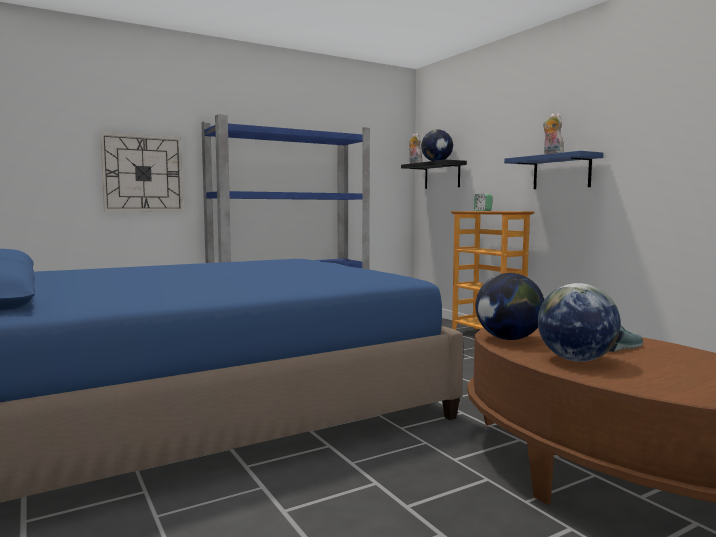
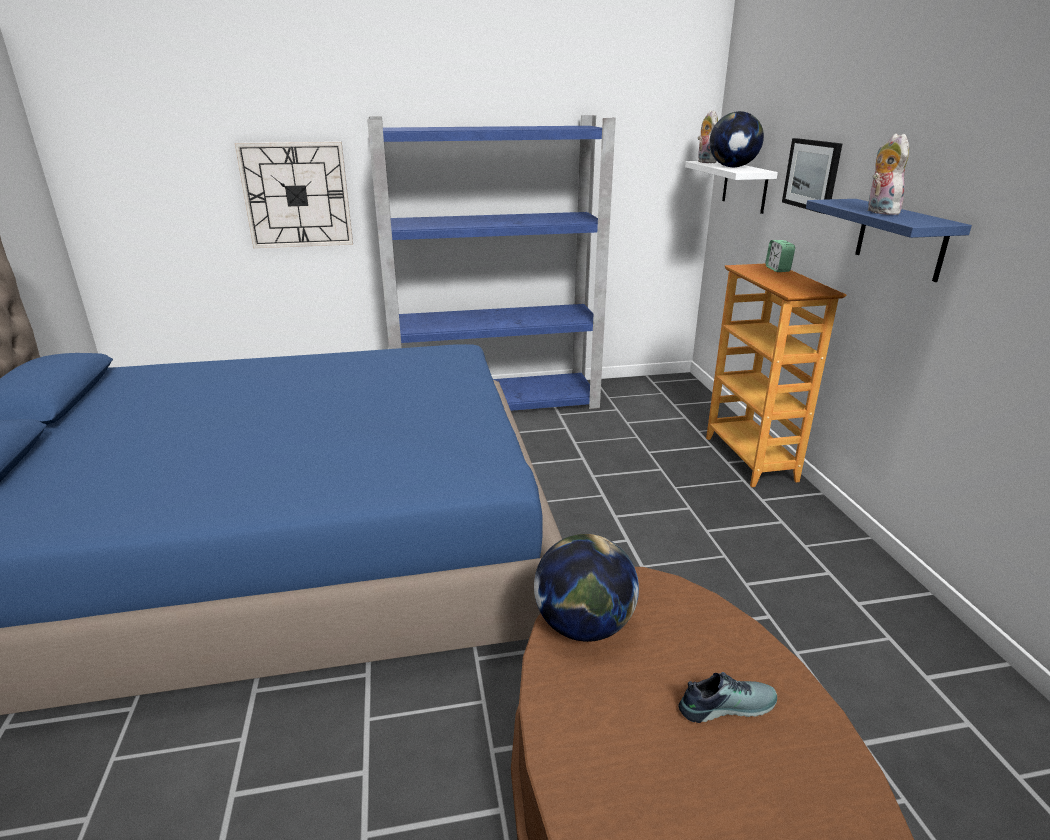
camera: 20 degrees right, 20 degrees up
(442, 175) = (744, 186): black shelf -> white shelf
(493, 155) = (812, 174): none -> picture
(575, 360) = (612, 736): globe -> none

